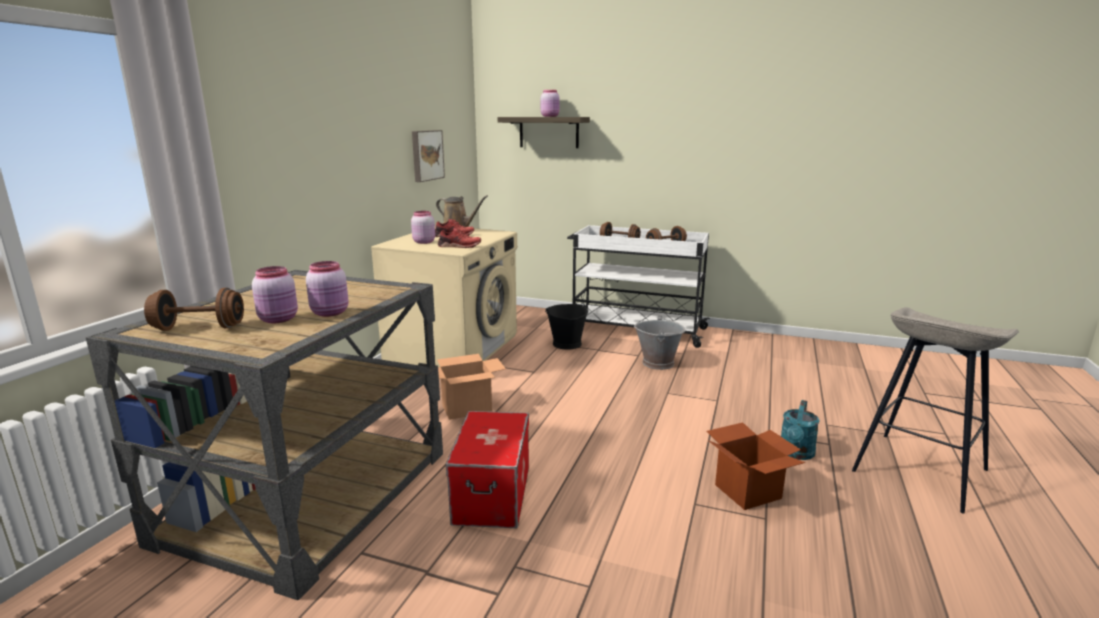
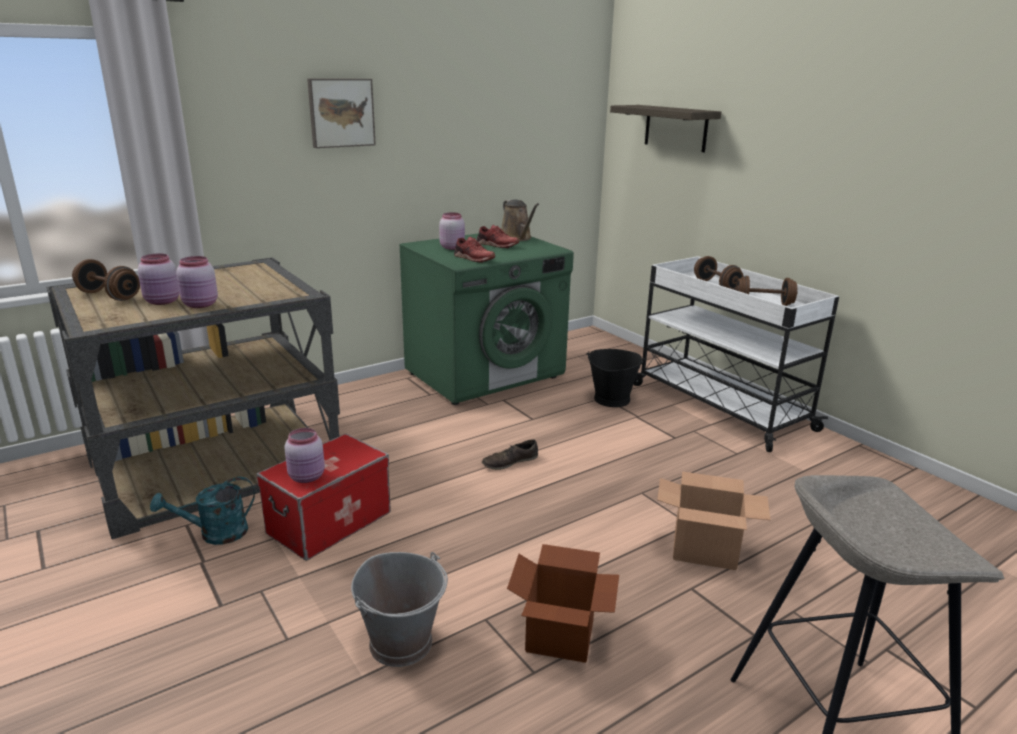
camera: 35 degrees right, 5 degrees up
(426, 155) = (506, 148): picture -> picture (341, 112)
(456, 353) = (487, 376): beige washing machine -> green washing machine
(467, 408) = (420, 435): cardboard box -> cardboard box (705, 551)
(550, 116) = (672, 108): pink jar -> pink jar (307, 477)
(561, 403) = (509, 462): none -> brown shoe
(658, 363) = (686, 454): grey bucket -> grey bucket (402, 642)
(796, 454) = (687, 625): turquoise watering can -> turquoise watering can (215, 534)

